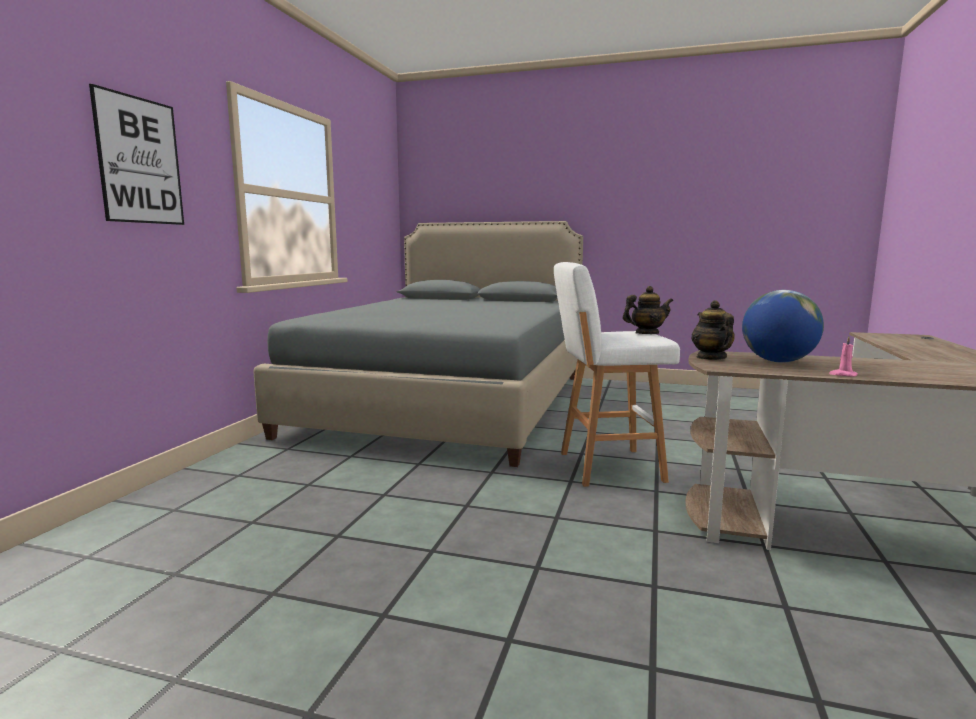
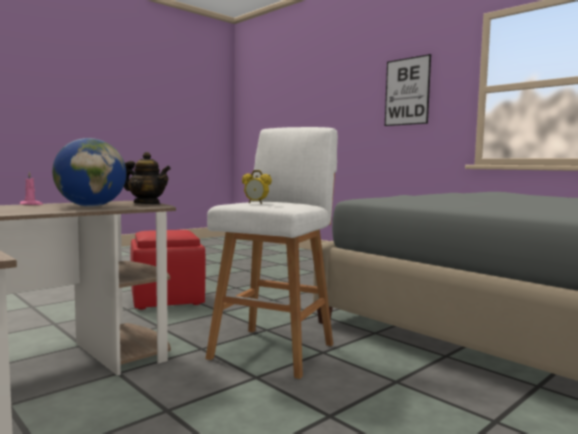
camera: 120 degrees right, 5 degrees down
(565, 579) = (167, 299): none -> red ottoman
(646, 333) = (256, 203): teapot -> alarm clock

